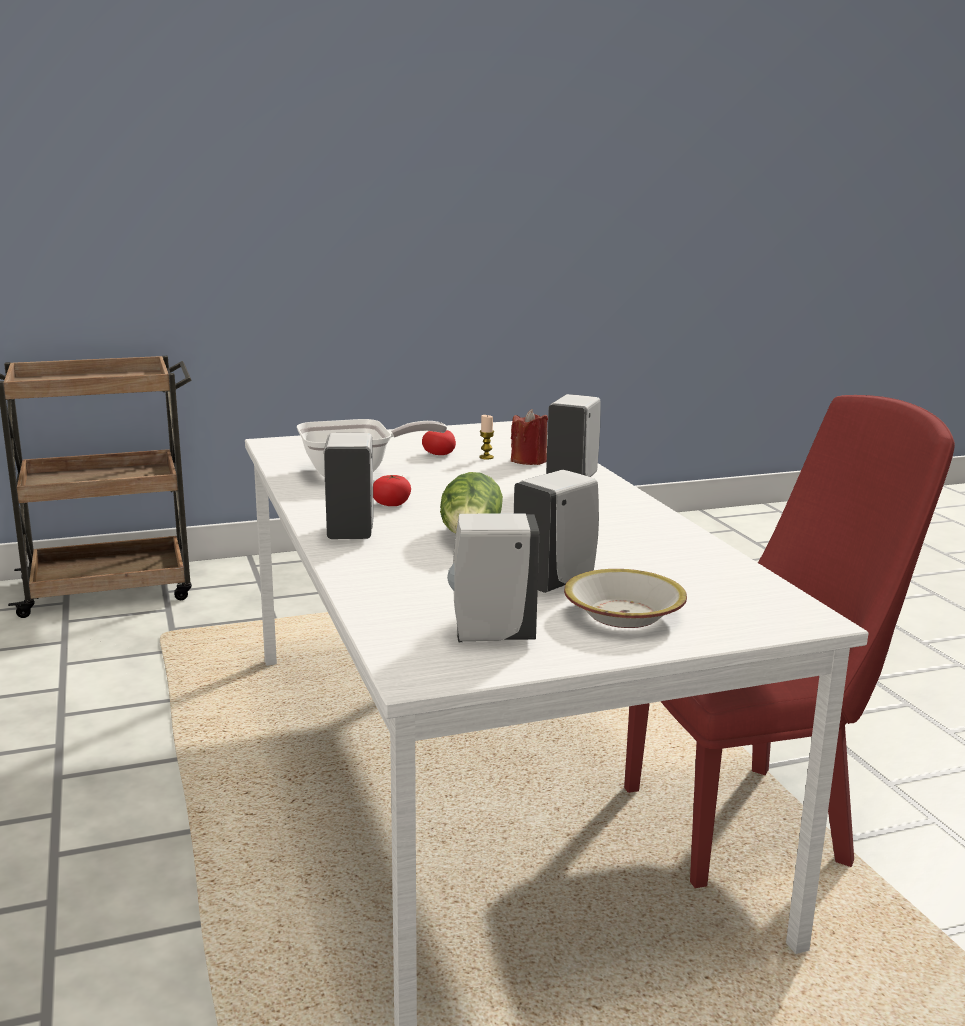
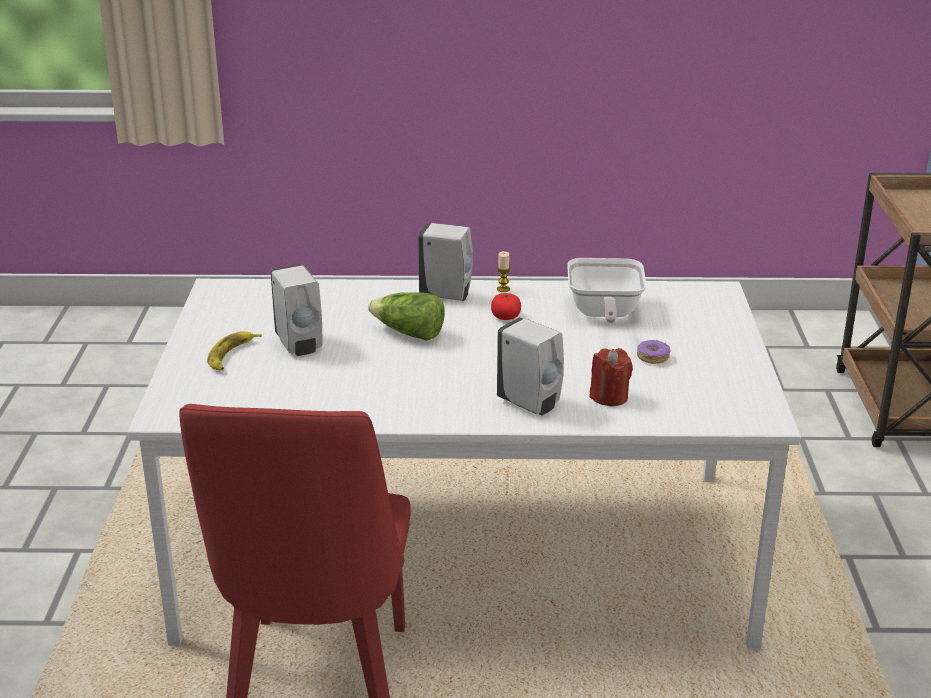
camera: 110 degrees right, 10 degrees up
(439, 454) = (652, 357): tomato -> donut
(486, 457) = (631, 378): candle -> candle (503, 289)
(490, 636) = (241, 311): white soap dispenser -> none
(624, 614) = (231, 355): bowl -> banana

